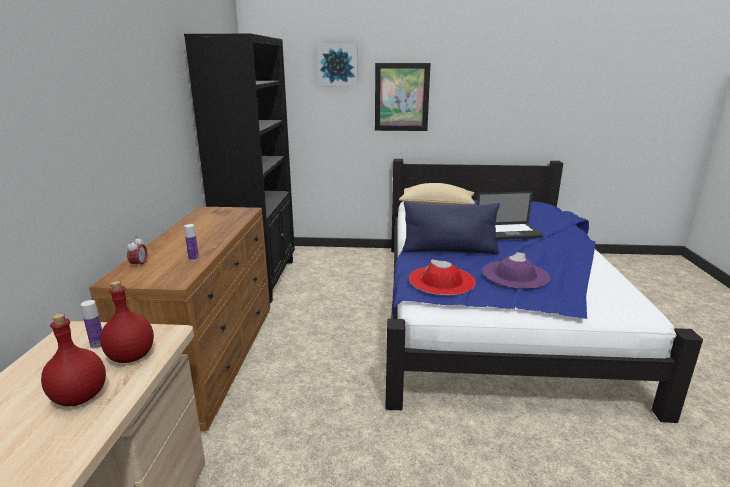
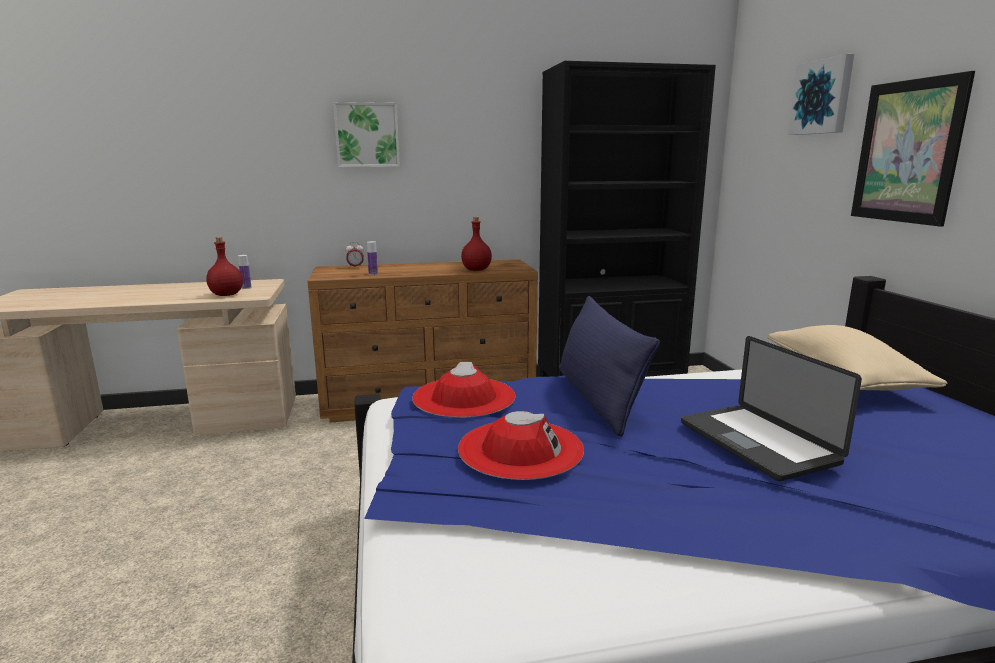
camera: 75 degrees right, 5 degrees down
(80, 398) = (182, 295): red bottle -> red bottle (476, 270)
(93, 106) = (367, 135): none -> picture
(515, 274) = (520, 449): purple hat -> red hat

